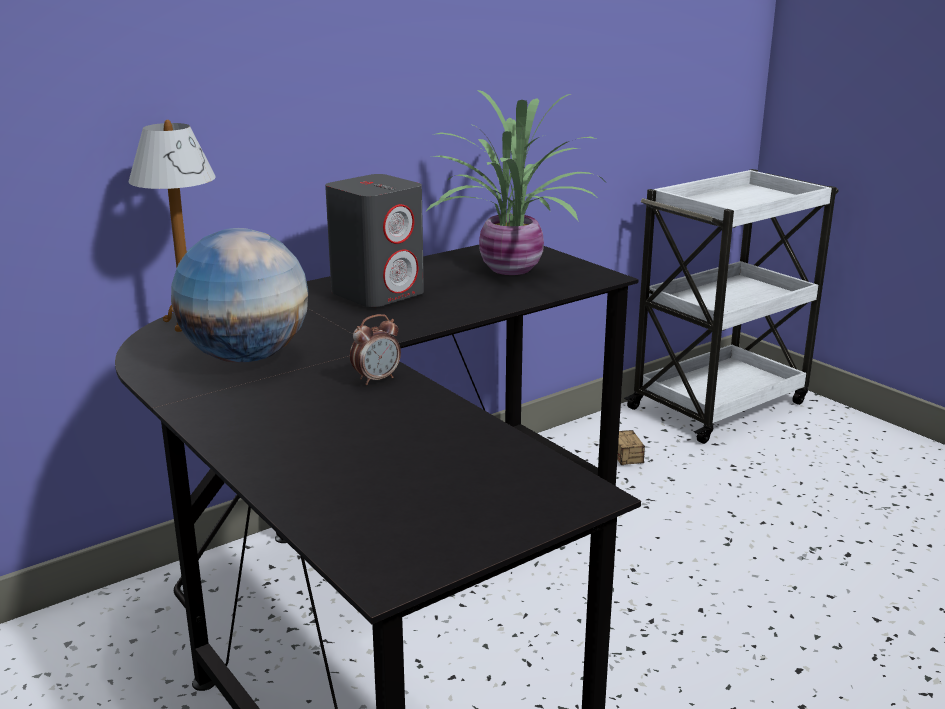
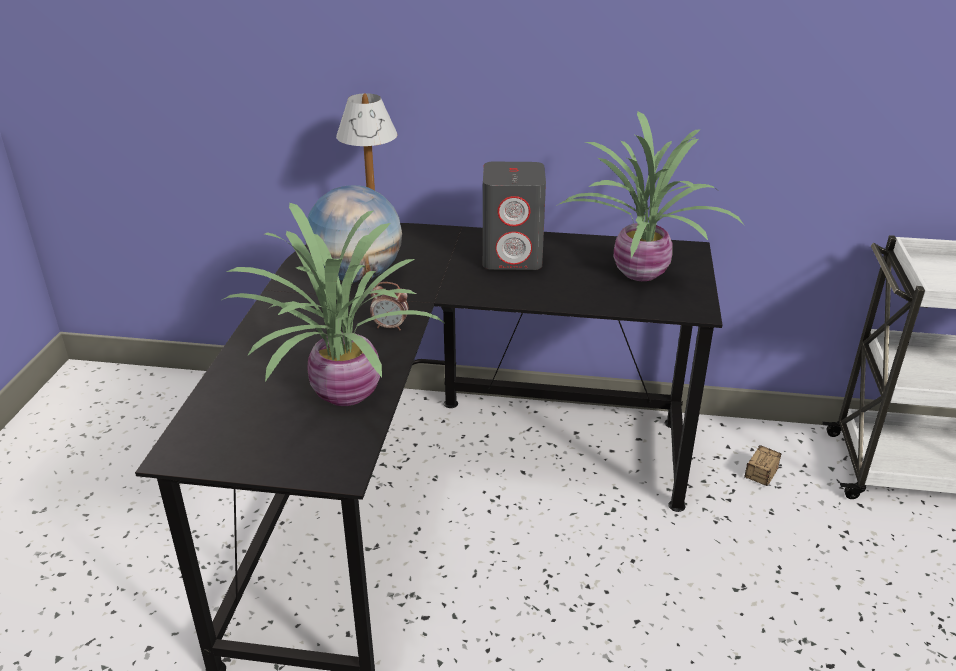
camera: 45 degrees right, 10 degrees up
(446, 442) = (343, 391): none -> potted plant

